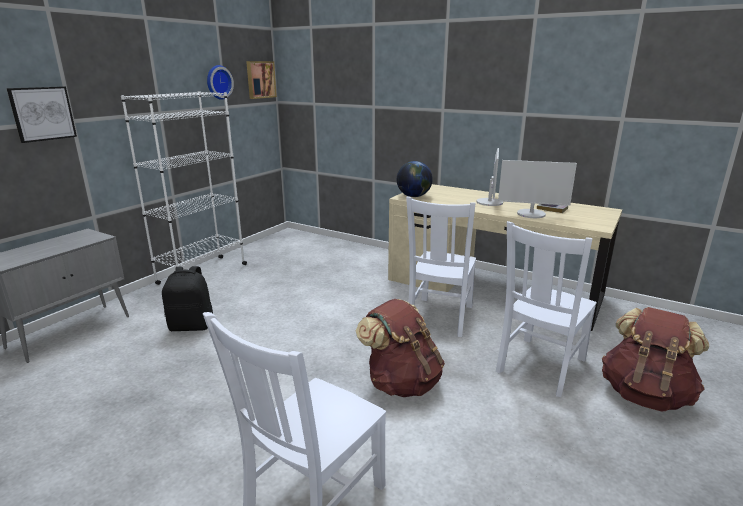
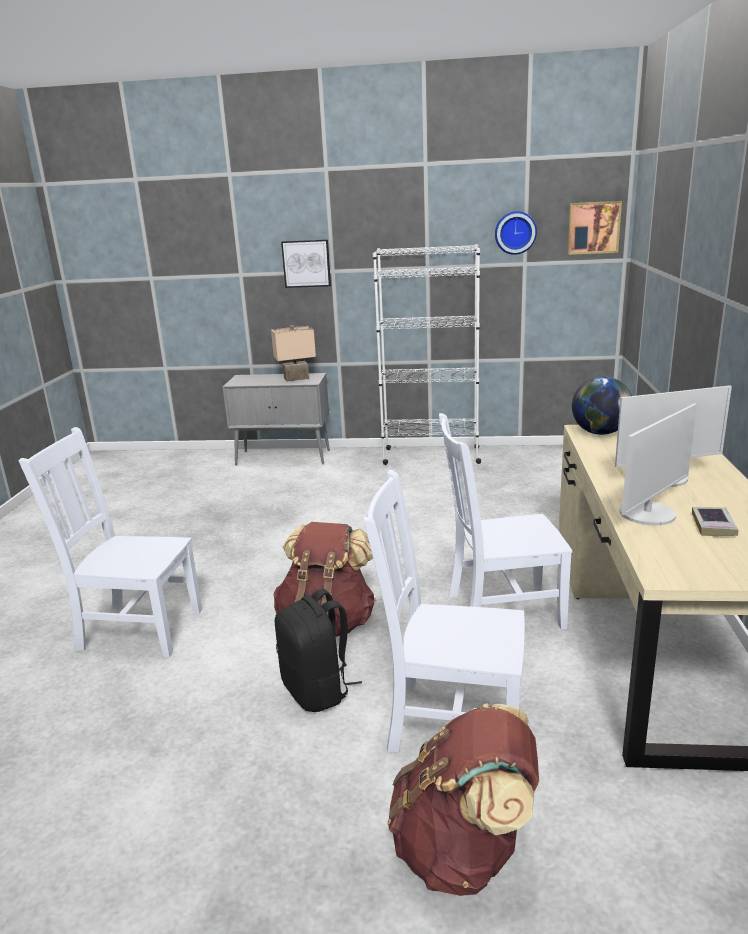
camera: 65 degrees right, 0 degrees up
(71, 240) = (296, 378): none -> beige table lamp
(192, 326) = (334, 491): black backpack -> black backpack (317, 691)
(531, 214) = (648, 514): monitor -> monitor turned 120 degrees counterclockwise

